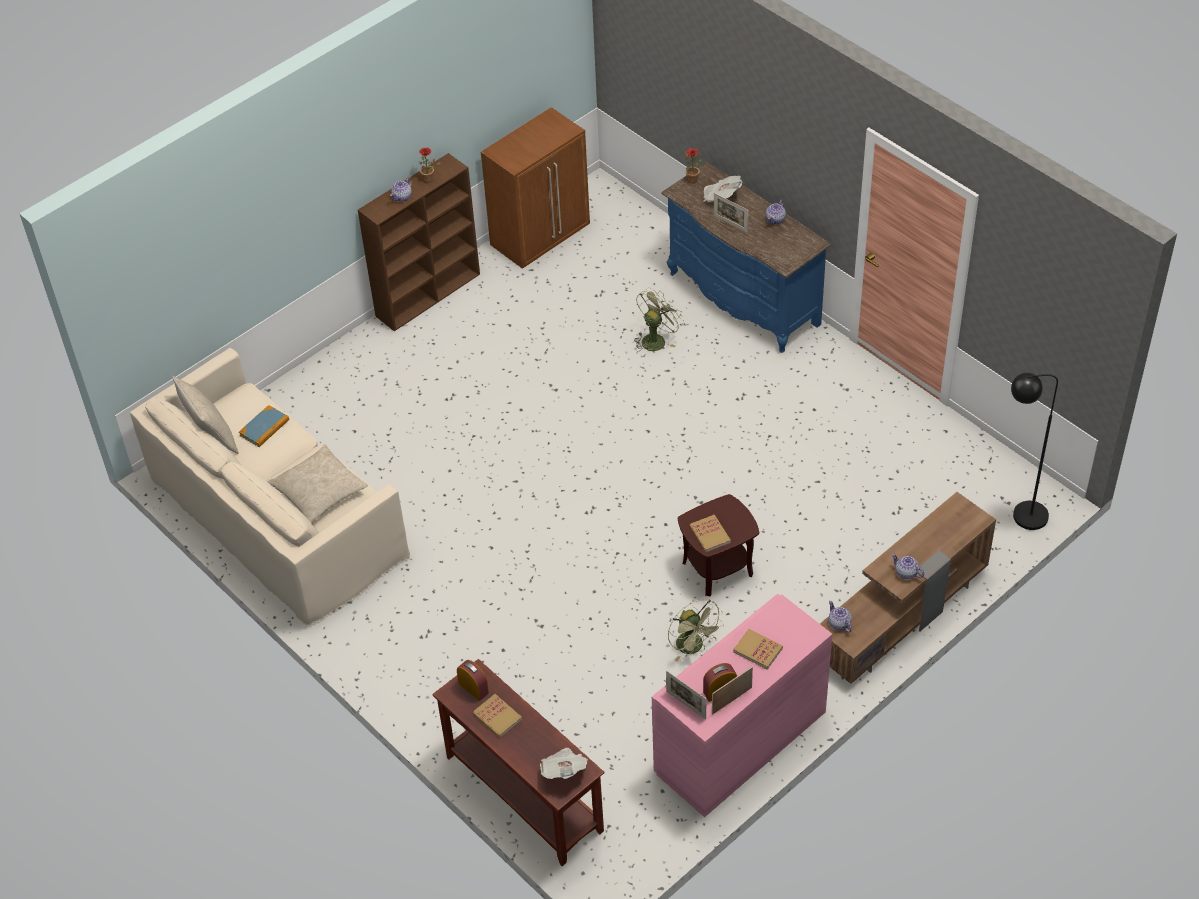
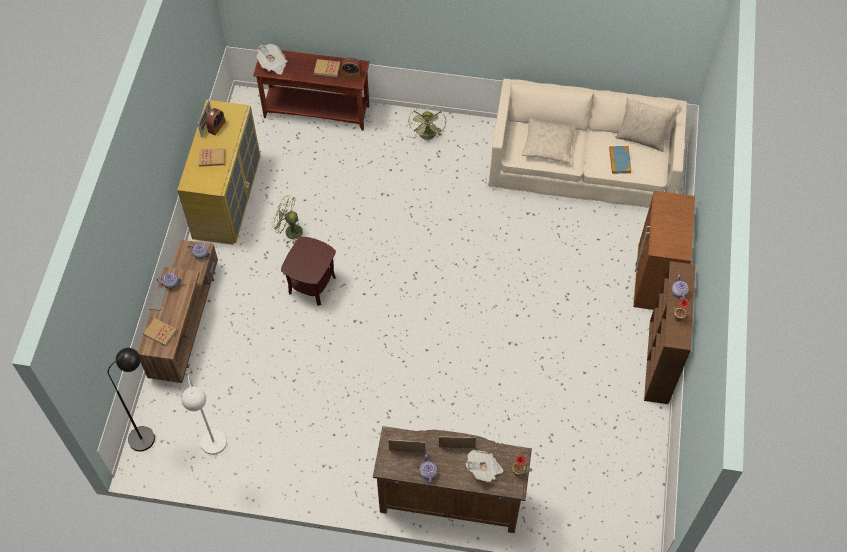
camera: 140 degrees right, 10 degrees up
(540, 233) = (639, 464): brown cabinet -> brown cabinet (655, 278)
(656, 339) = (481, 424): green fan -> green fan (428, 136)
(686, 705) = (229, 110): picture frame -> picture frame (407, 451)
(710, 535) = (308, 250): book -> book (160, 332)
(739, 742) = (227, 196): pink cabinet -> yellow cabinet
(952, 463) = (215, 450): none -> white floor lamp

